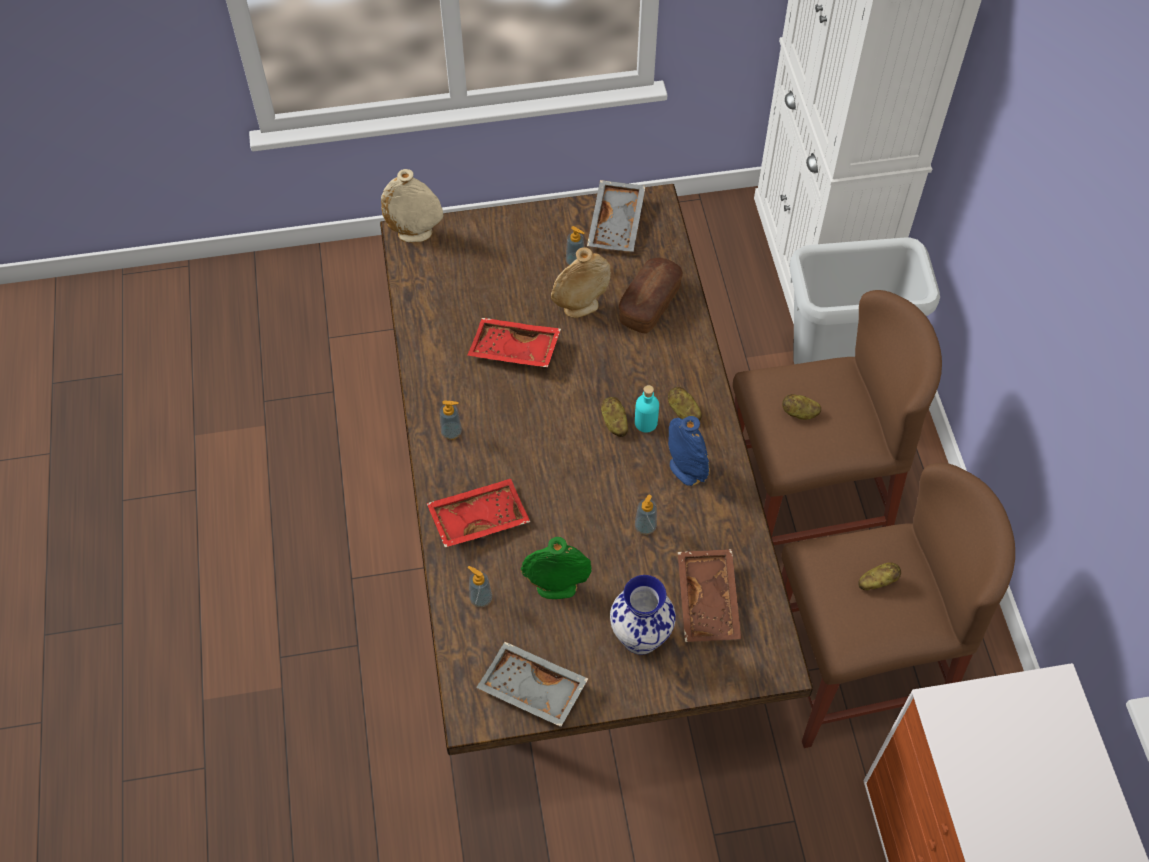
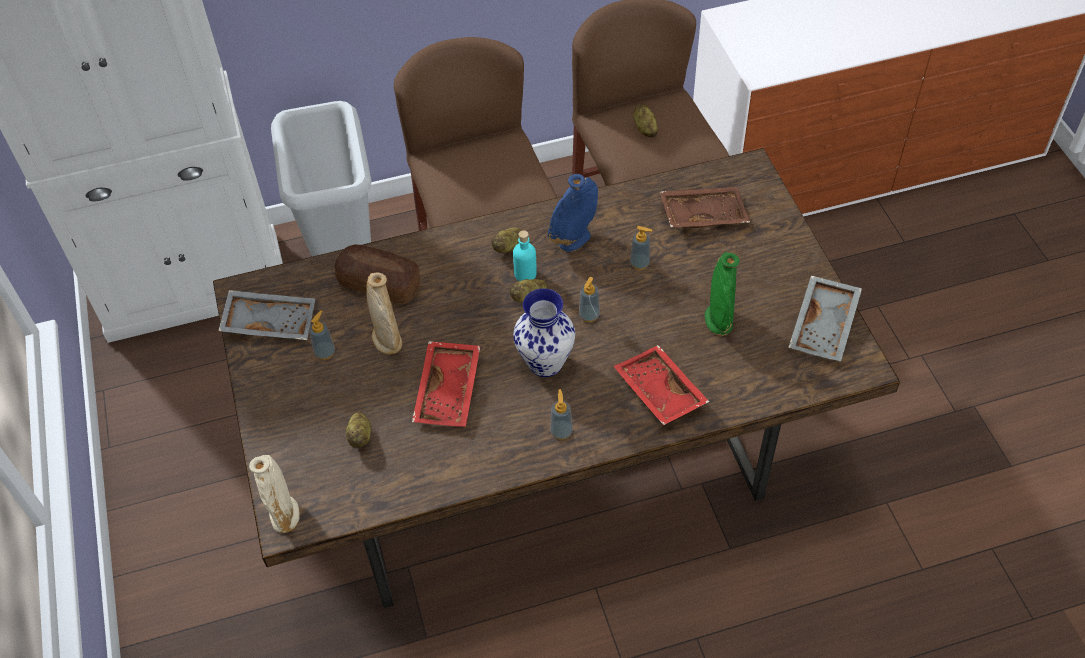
camera: 95 degrees left, 5 degrees down
(481, 598) = (746, 377): soap dispenser -> soap dispenser (589, 315)
(639, 637) = (751, 257): vase -> vase (545, 364)
(799, 413) = (484, 182): potato -> potato (361, 436)

